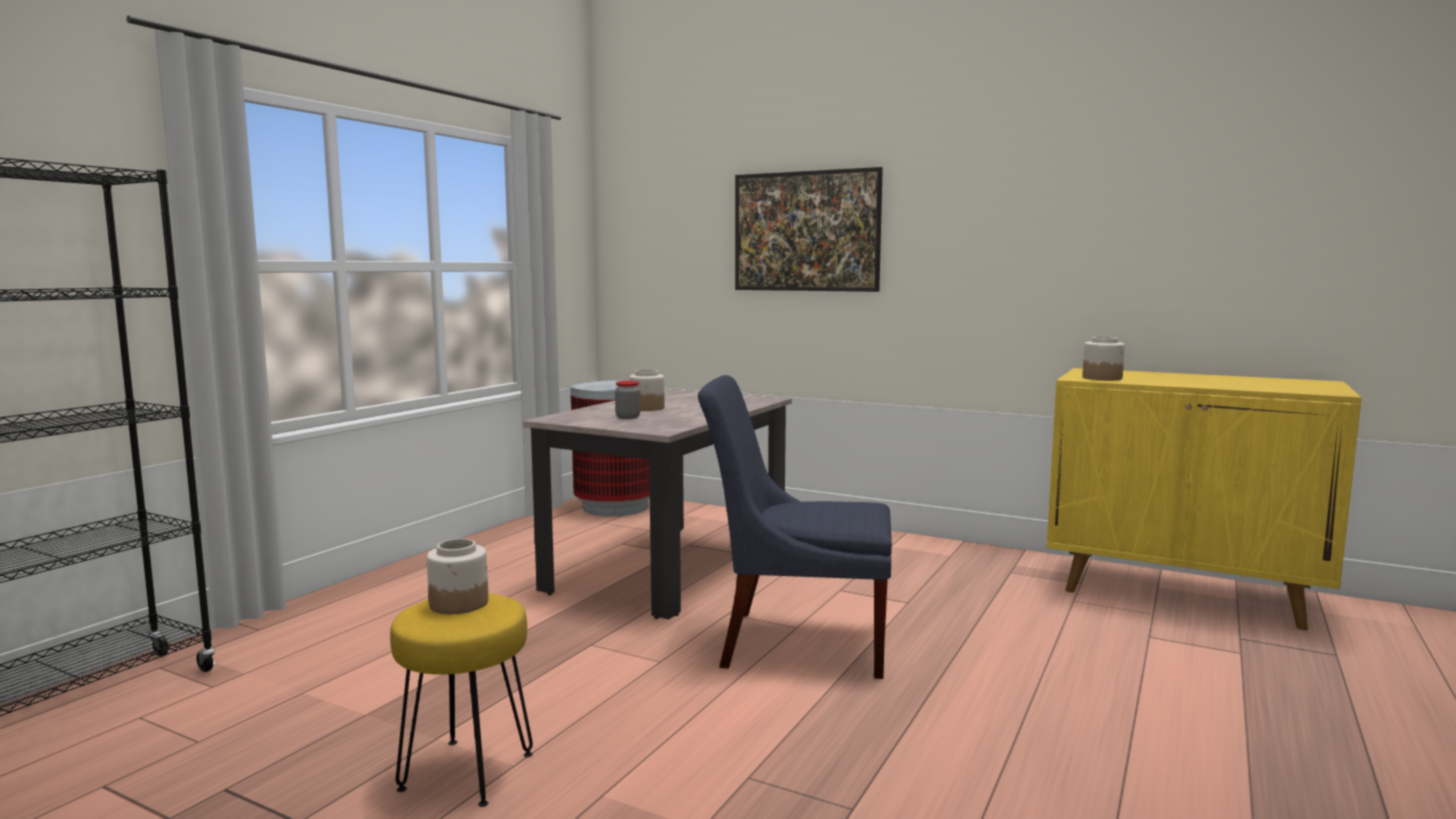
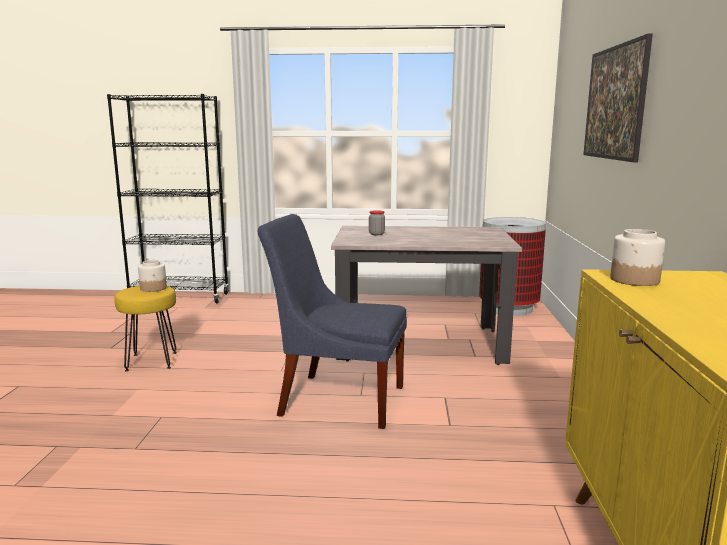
camera: 65 degrees right, 5 degrees up
(646, 408) = (414, 232): jar -> none
(796, 642) = (337, 399): blue chair -> blue chair turned 60 degrees counterclockwise

